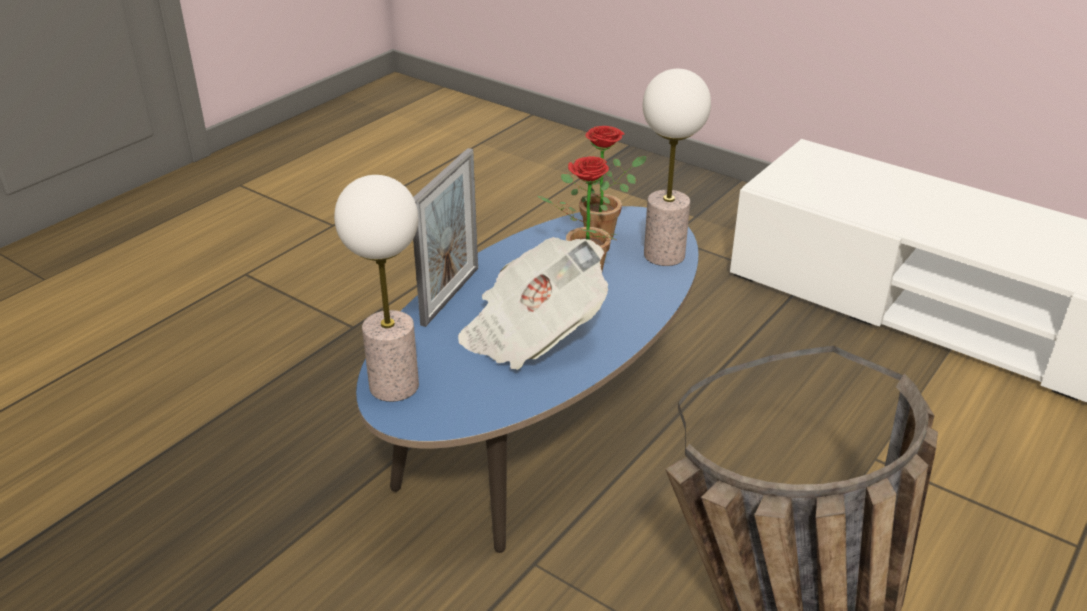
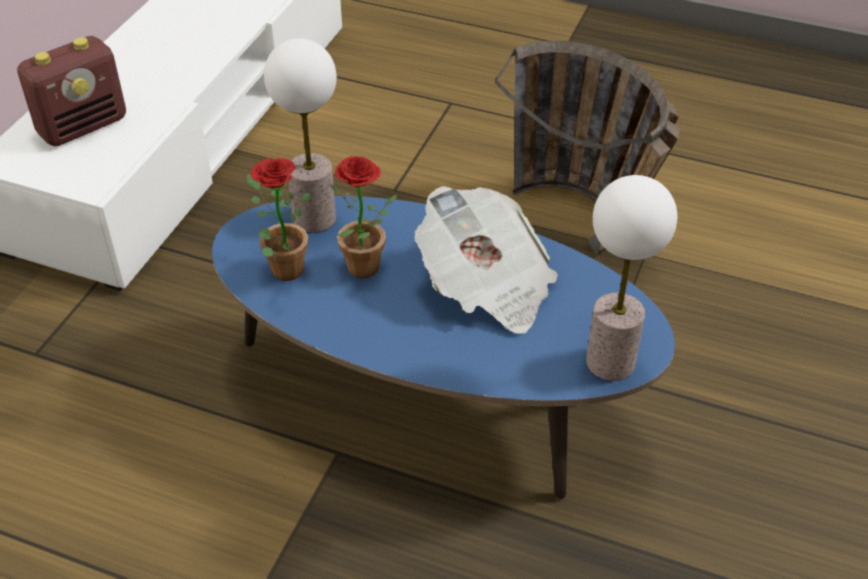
camera: 105 degrees left, 10 degrees up
(450, 295) = (445, 361): picture frame -> none
(858, 184) = (83, 126): none -> radio

